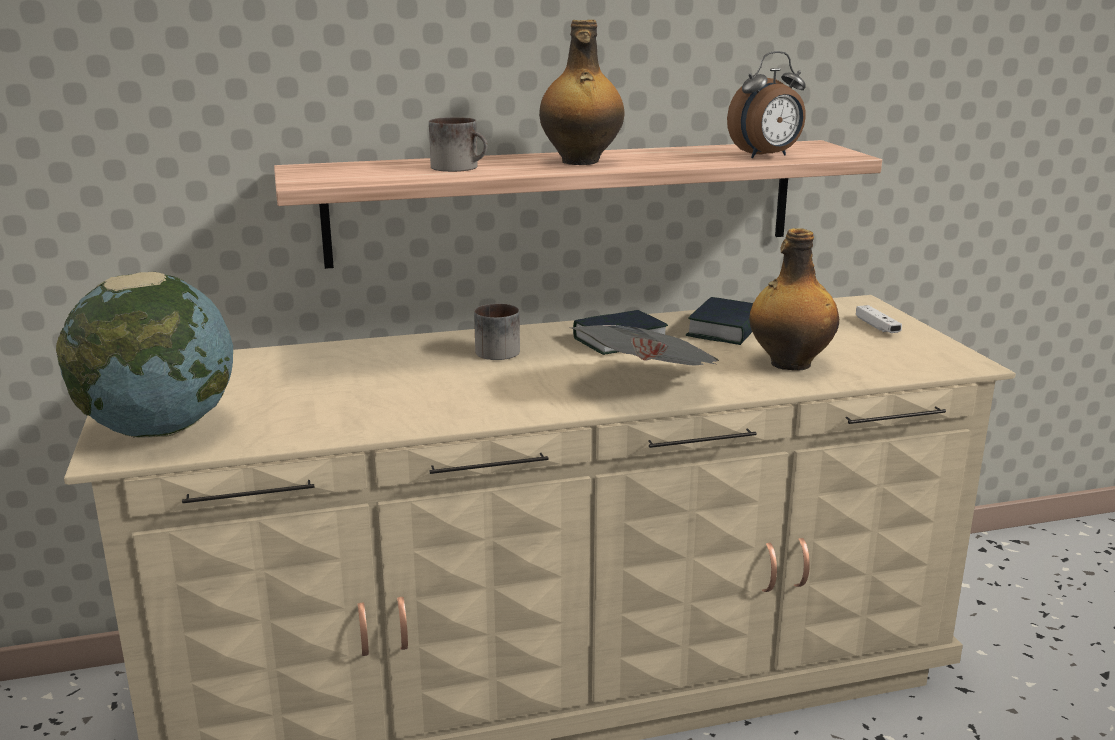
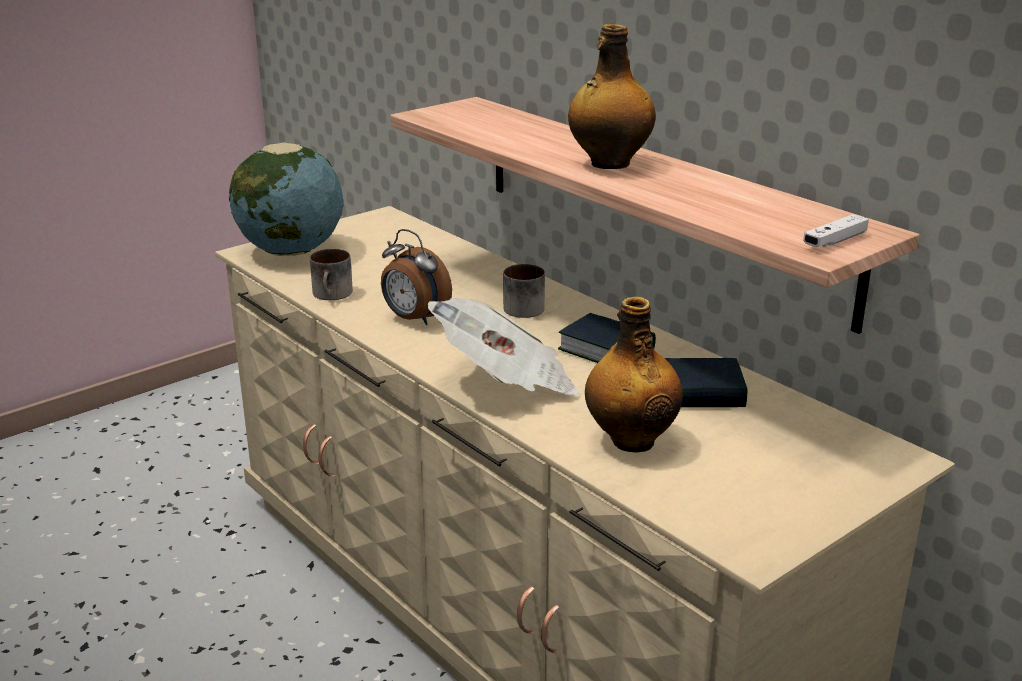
camera: 65 degrees right, 5 degrees up
(461, 167) = (529, 137): mug -> mug (333, 294)
(767, 156) = (750, 220): alarm clock -> alarm clock (414, 319)
(877, 327) = (818, 478): white game controller -> white game controller (834, 241)

